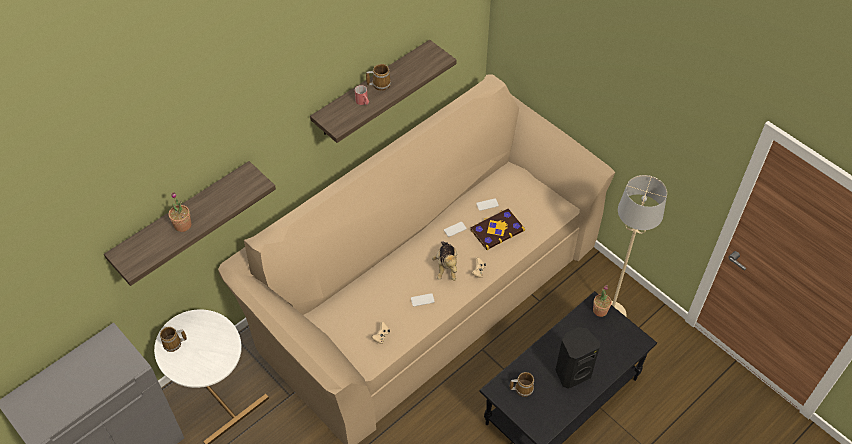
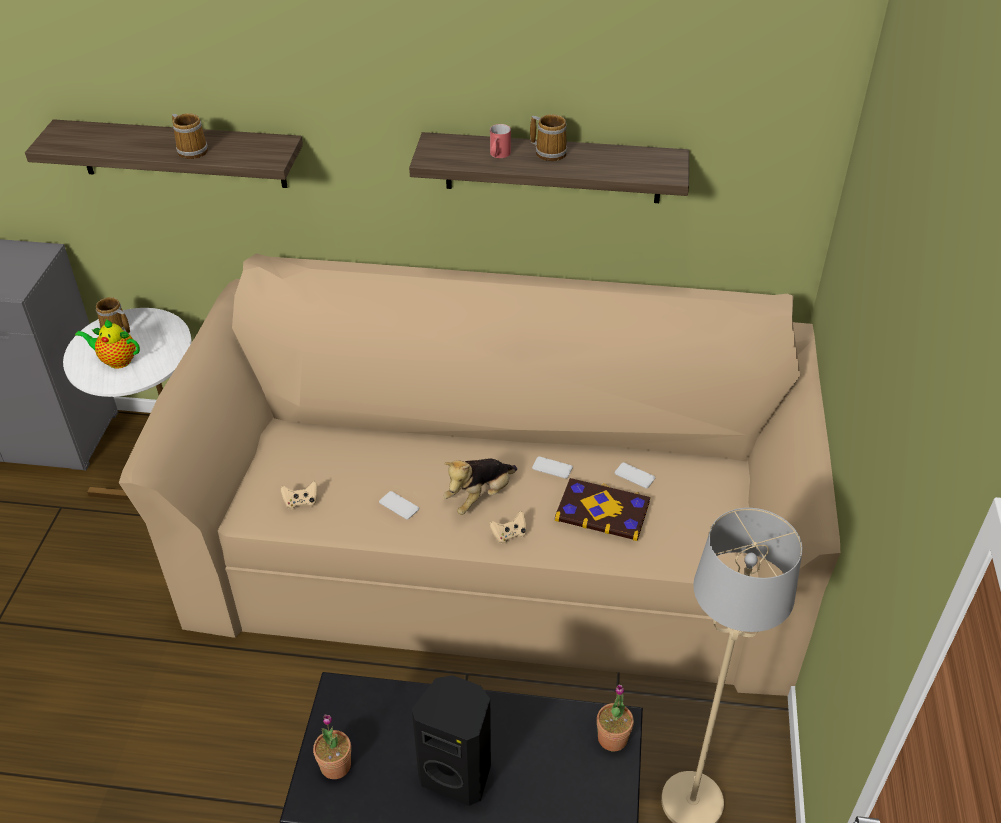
camera: 50 degrees right, 10 degrees down
(183, 225) = (147, 143): potted plant -> potted plant (335, 765)
(203, 356) = (116, 360): none -> teapot
(522, 388) = (370, 723): mug -> mug (192, 150)

